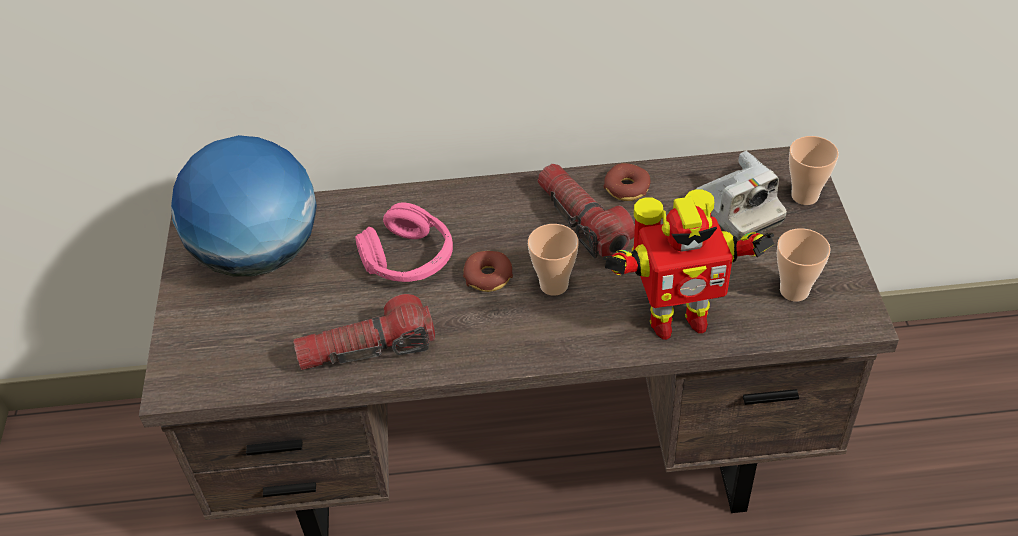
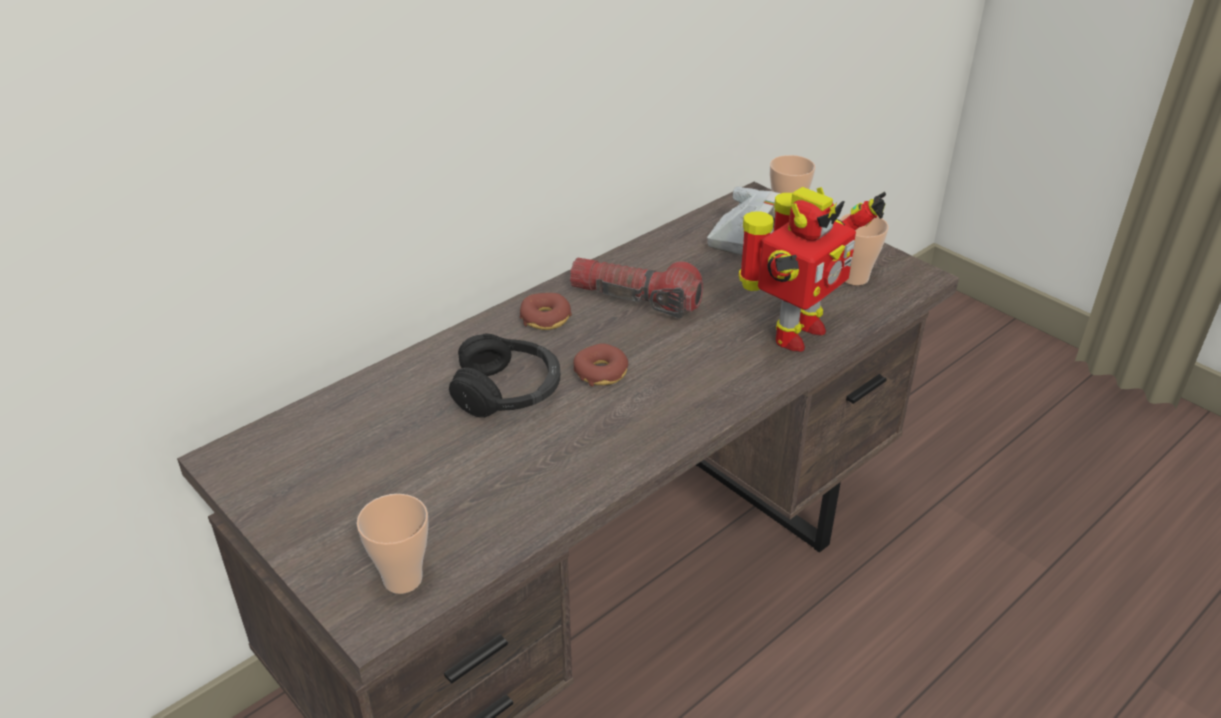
camera: 40 degrees left, 10 degrees down
(259, 255) = (339, 456): globe -> none
(367, 349) = (552, 480): flashlight -> none
(409, 259) = (508, 391): pink headphones -> black headphones
(554, 285) = (666, 353): cup -> cup (403, 579)
(627, 188) = (644, 262): donut -> donut (545, 318)

